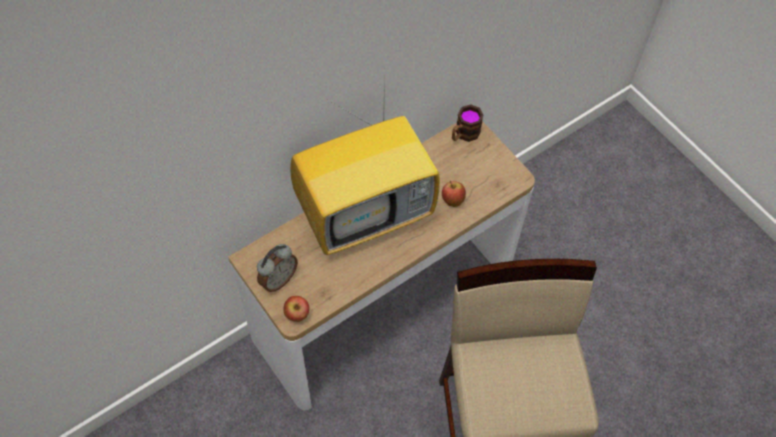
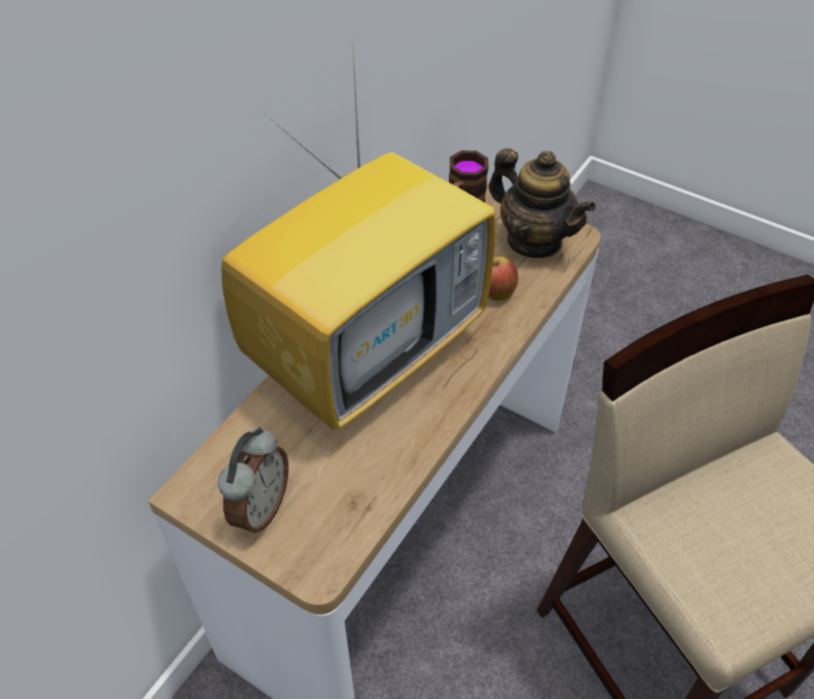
camera: 20 degrees left, 10 degrees down
(297, 315) = (322, 558): apple -> none
(492, 174) = (534, 241): none -> teapot

